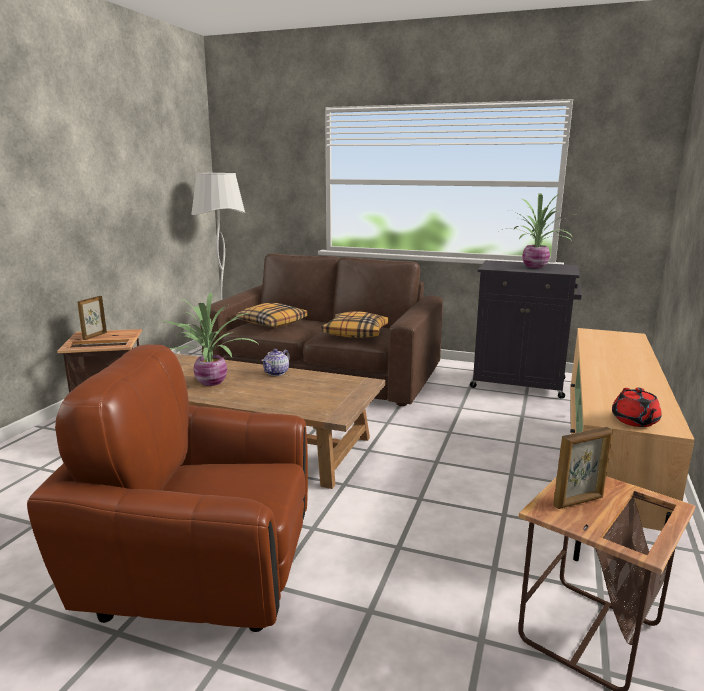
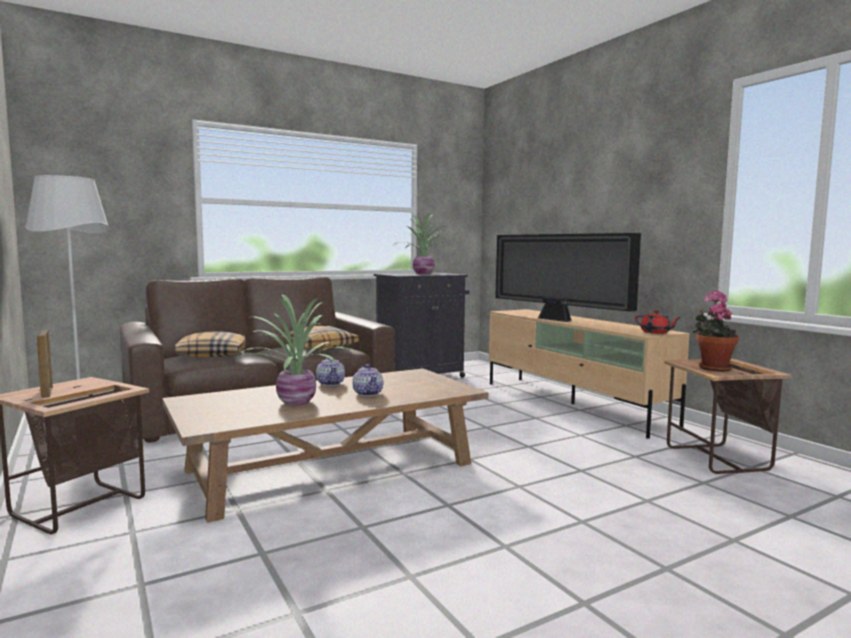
camera: 50 degrees left, 10 degrees down
(200, 569) = (525, 542): brown armchair -> none
(267, 391) = (368, 393): none -> teapot
(579, 502) = (712, 368): picture frame -> potted plant
(597, 361) = (557, 320): none -> television

